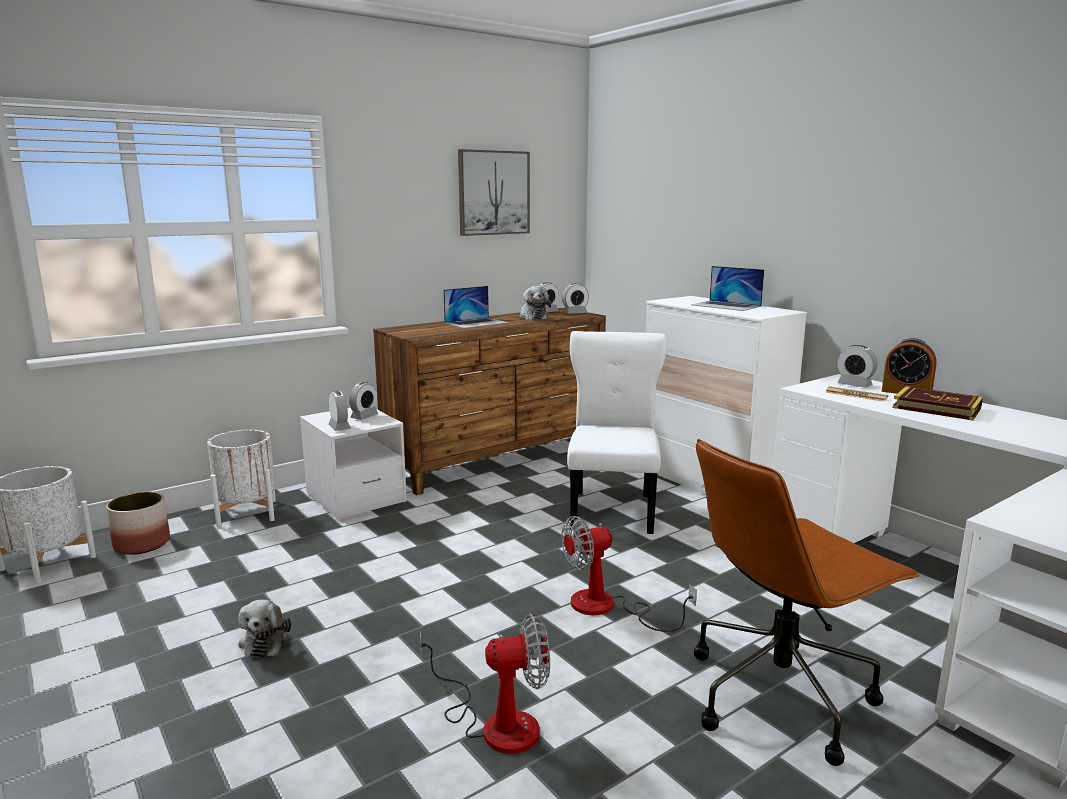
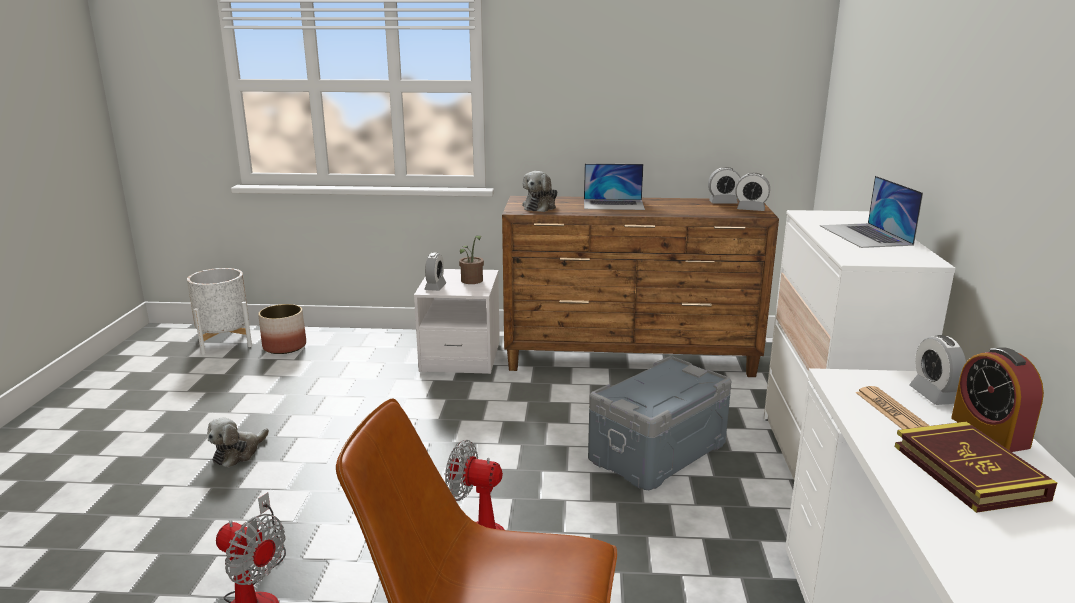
camera: 40 degrees right, 5 degrees up
(247, 513) = (374, 344): white planter -> none
(364, 416) = (472, 281): alarm clock -> potted plant
(493, 193) = (684, 55): picture -> none
(533, 317) = (689, 207): plush toy -> plush toy (540, 206)
(613, 509) = (659, 452): white chair -> grey storage box

